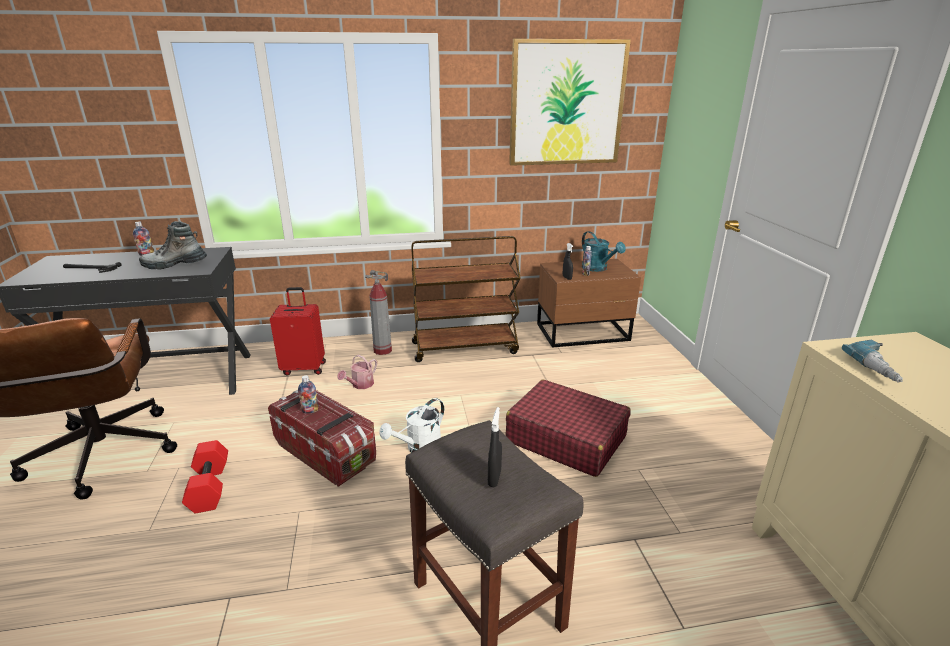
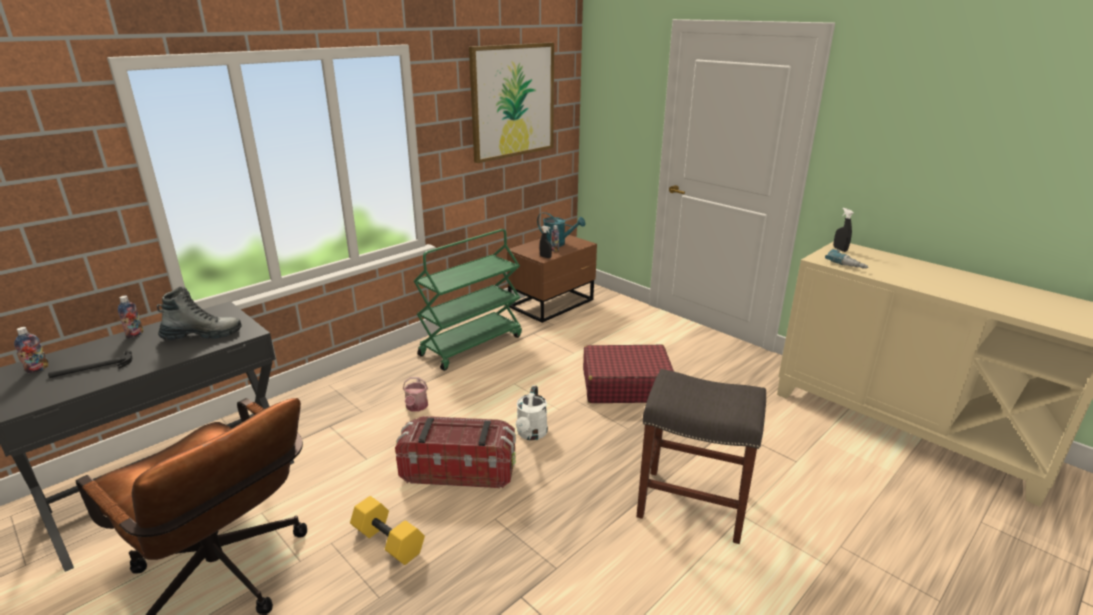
camera: 35 degrees left, 0 degrees up
(174, 264) = (202, 335): boot -> boot turned 150 degrees counterclockwise
(211, 487) = (390, 541): red dumbbell -> yellow dumbbell
(304, 368) = (338, 413): red suitcase -> none
(310, 410) = (444, 433): bottle -> bottle (37, 369)
(382, 350) = (397, 371): fire extinguisher -> none
(465, 347) = (471, 345): brown cart -> green cart
(494, 478) = (716, 397): black spray bottle -> black spray bottle (840, 249)

